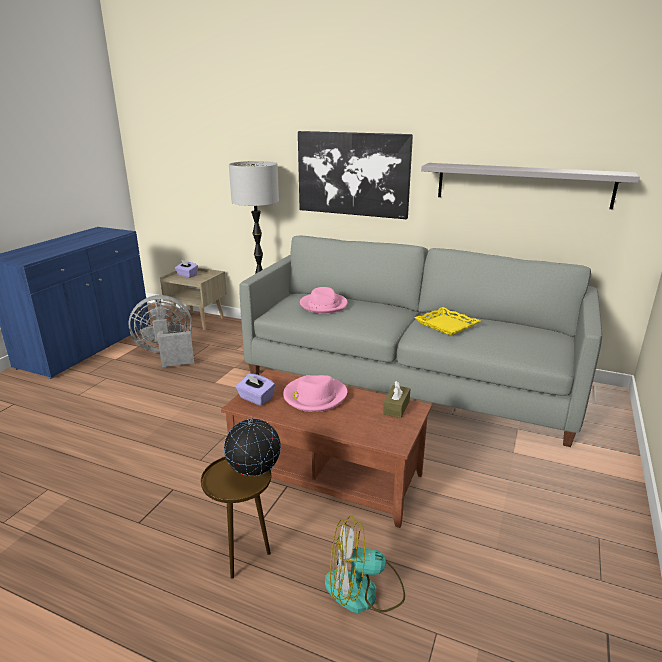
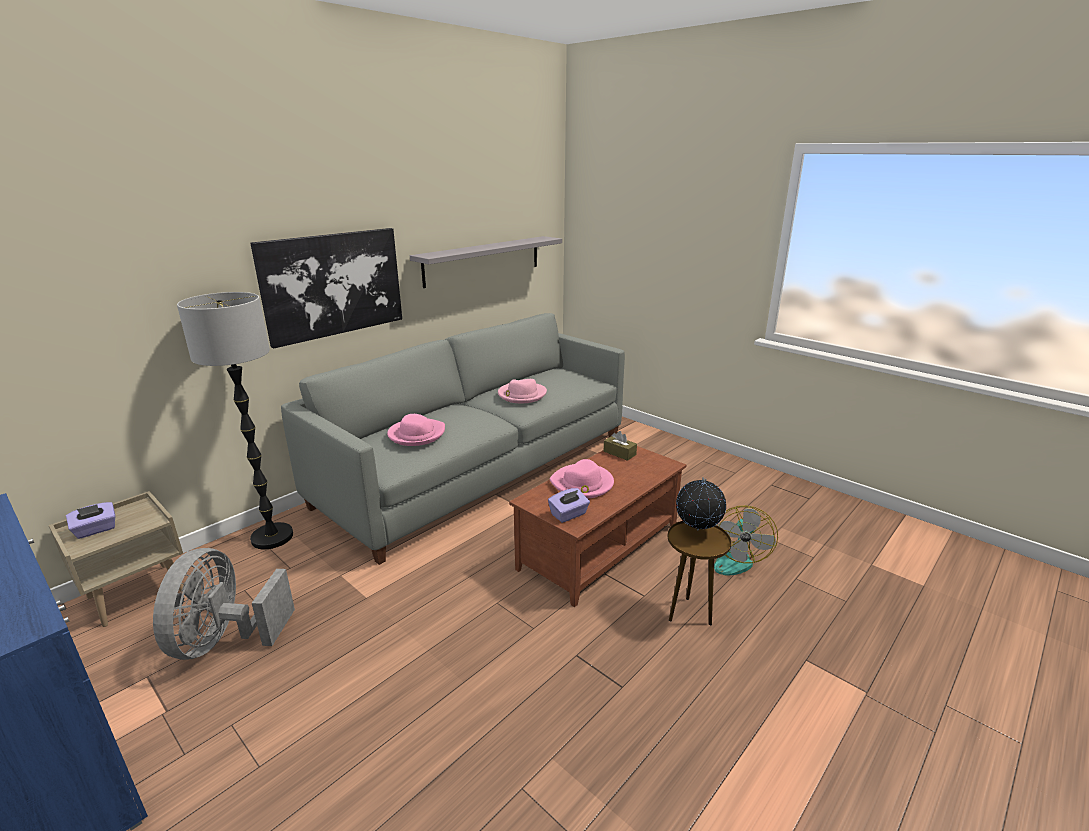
camera: 70 degrees left, 0 degrees up
(446, 325) = (521, 395): yellow tray -> pink hat

